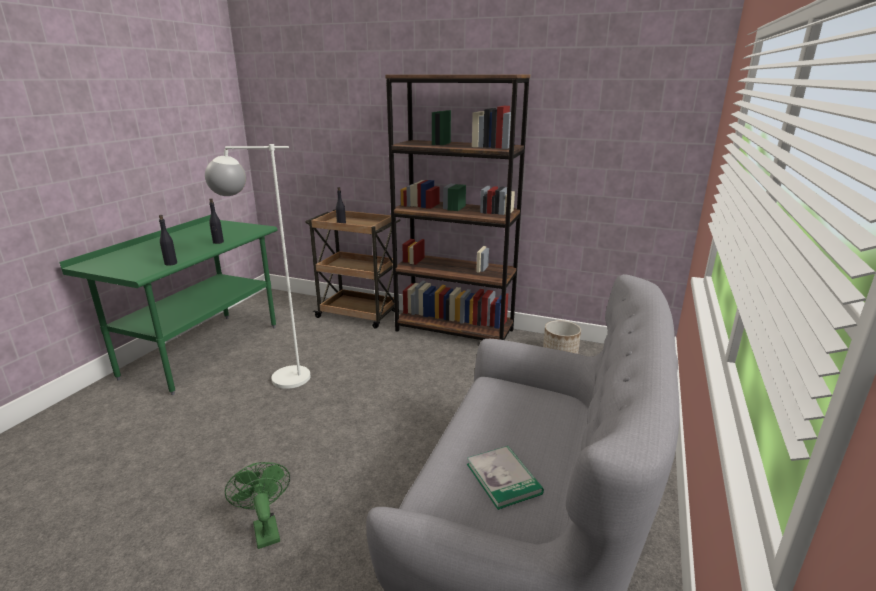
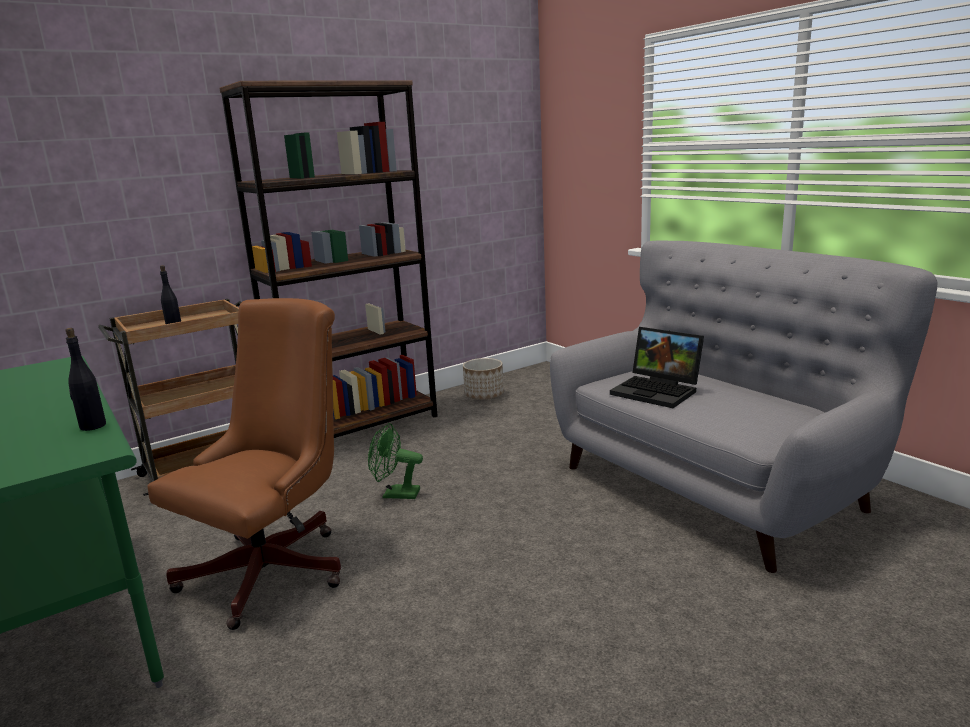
camera: 55 degrees left, 5 degrees down
(218, 242) = (62, 391): black bottle -> none
(265, 528) = (596, 631): green fan -> green fan (395, 494)
(277, 378) = (275, 568): white floor lamp -> brown office chair
(502, 416) = (658, 391): none -> laptop
(503, 478) = (746, 408): book -> none

